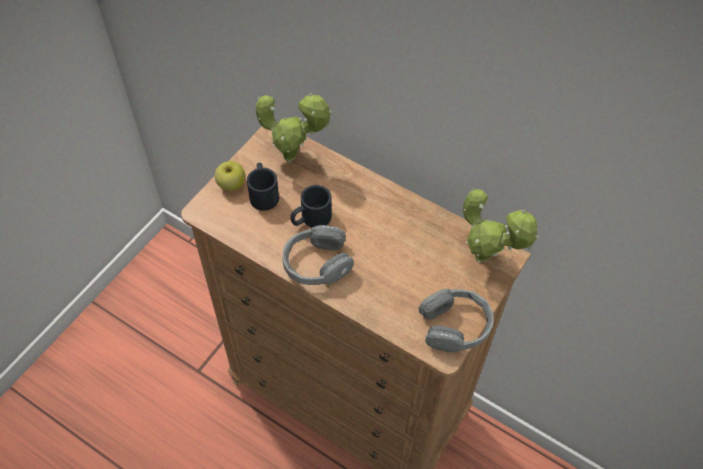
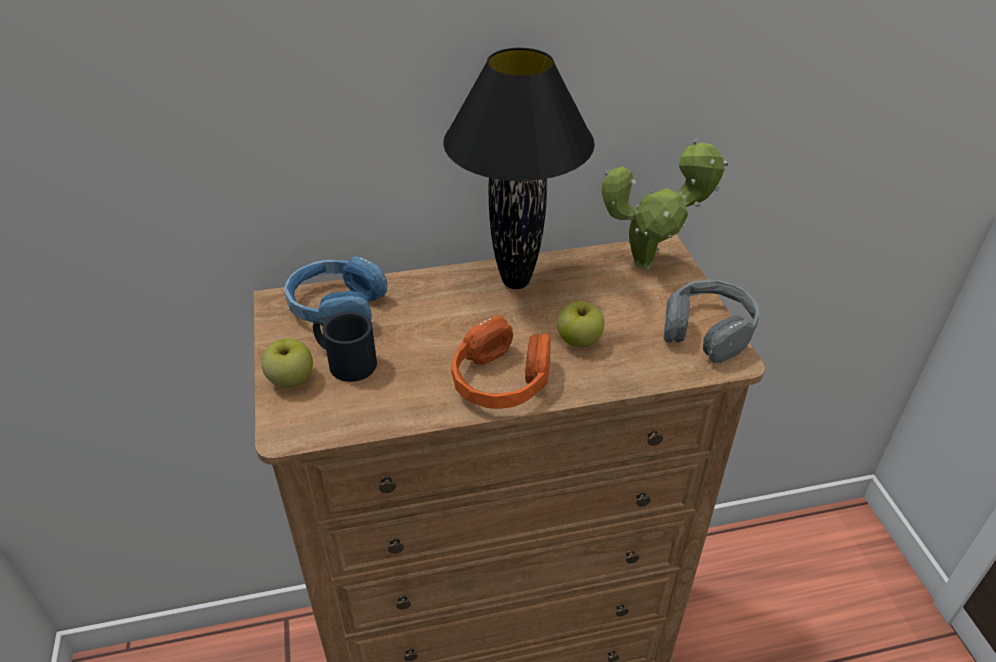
camera: 45 degrees left, 15 degrees down
(294, 157) = (336, 307): potted plant -> blue headphones
(310, 219) = (435, 347): black mug -> none
(316, 263) = (501, 381): grey headphones -> orange headphones
(382, 273) = (579, 340): none -> apple
(397, 212) = (516, 281): none -> black table lamp

